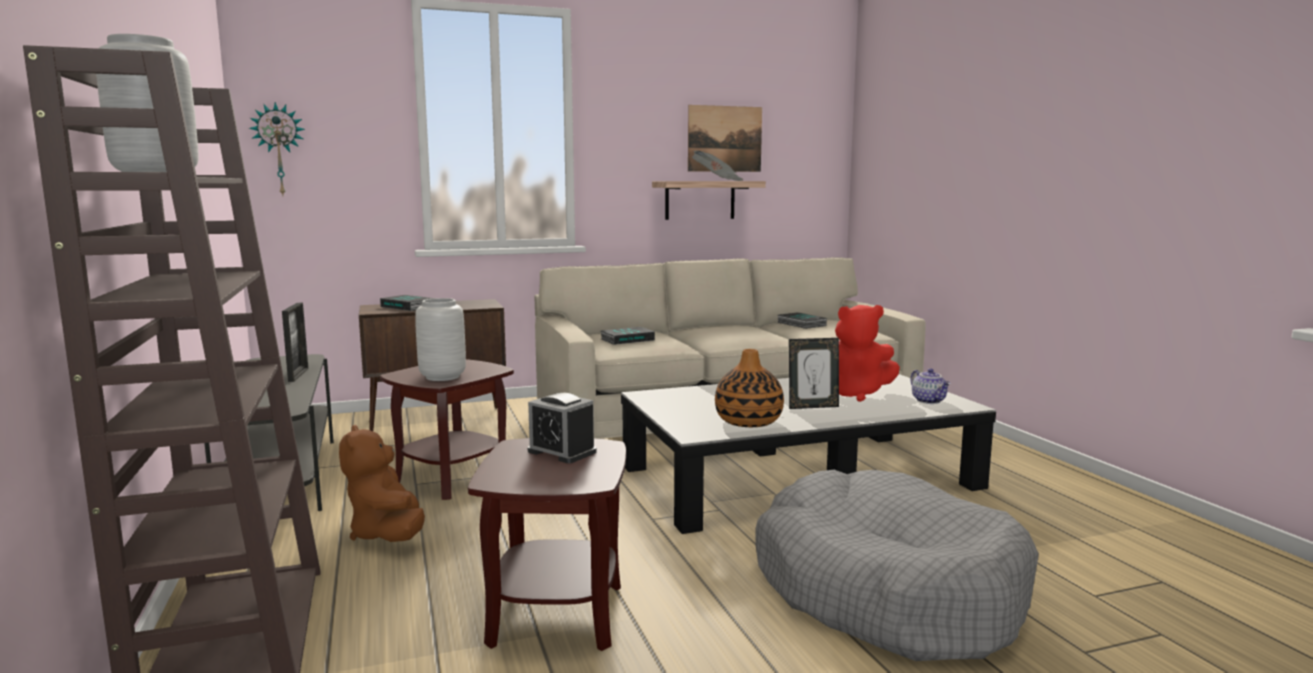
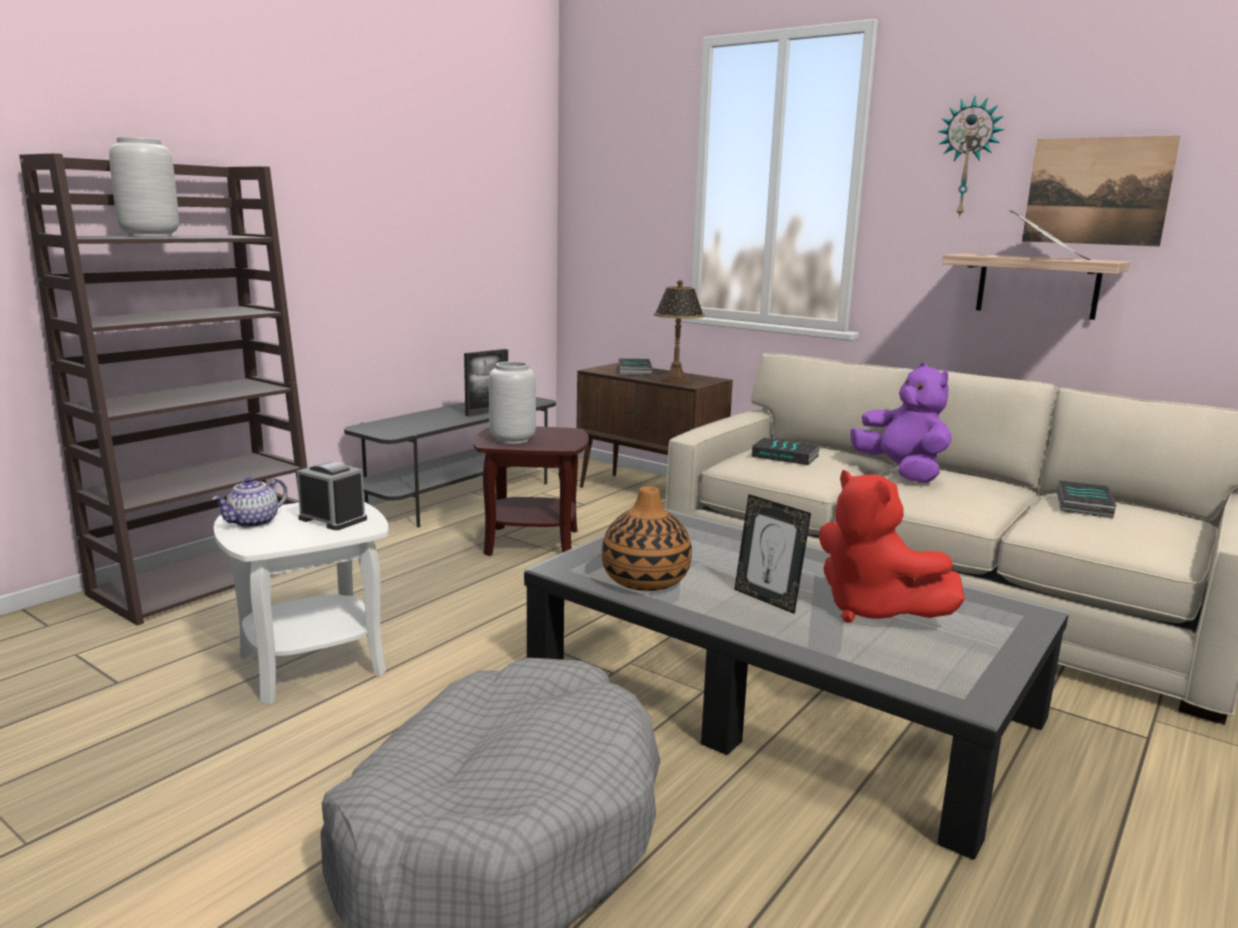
camera: 55 degrees right, 5 degrees up
(279, 150) = (587, 206): wall clock -> wall clock (968, 158)
(388, 534) = (399, 560): brown plush toy -> none
(465, 306) = (676, 380): none -> table lamp
(555, 614) = (312, 664): brown side table -> white side table
(562, 452) = (333, 519): alarm clock -> alarm clock turned 120 degrees clockwise
(701, 332) = (901, 473): none -> purple plush toy
(929, 401) = (939, 667): teapot -> teapot (254, 523)

